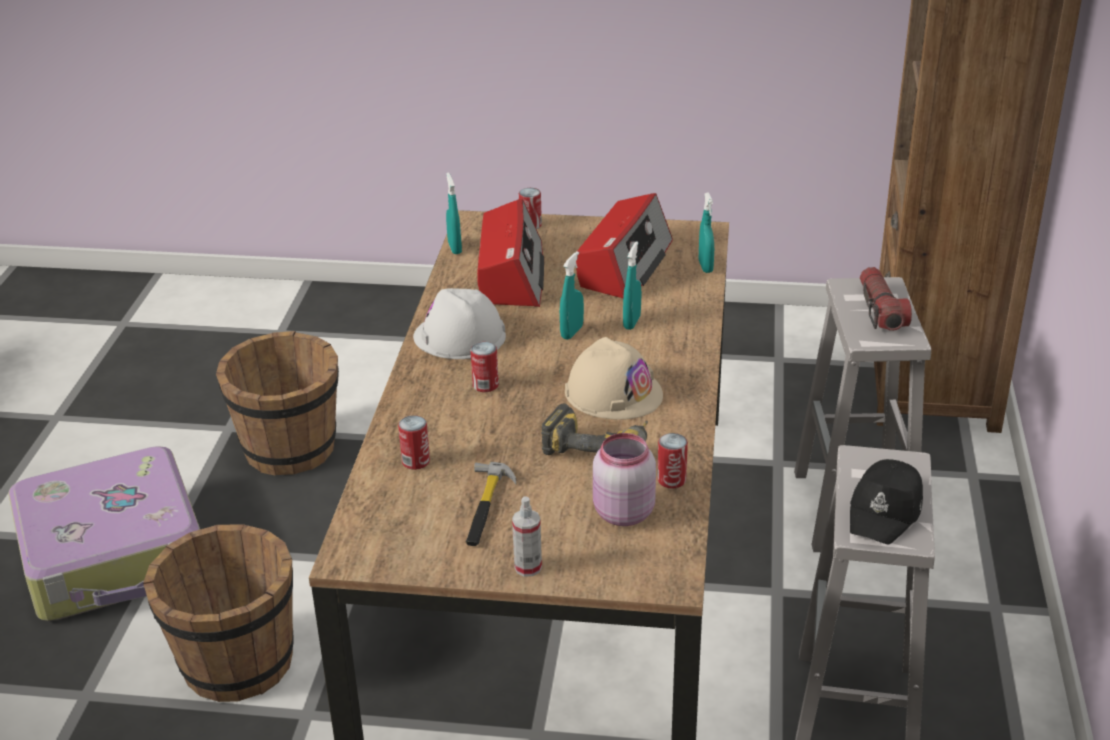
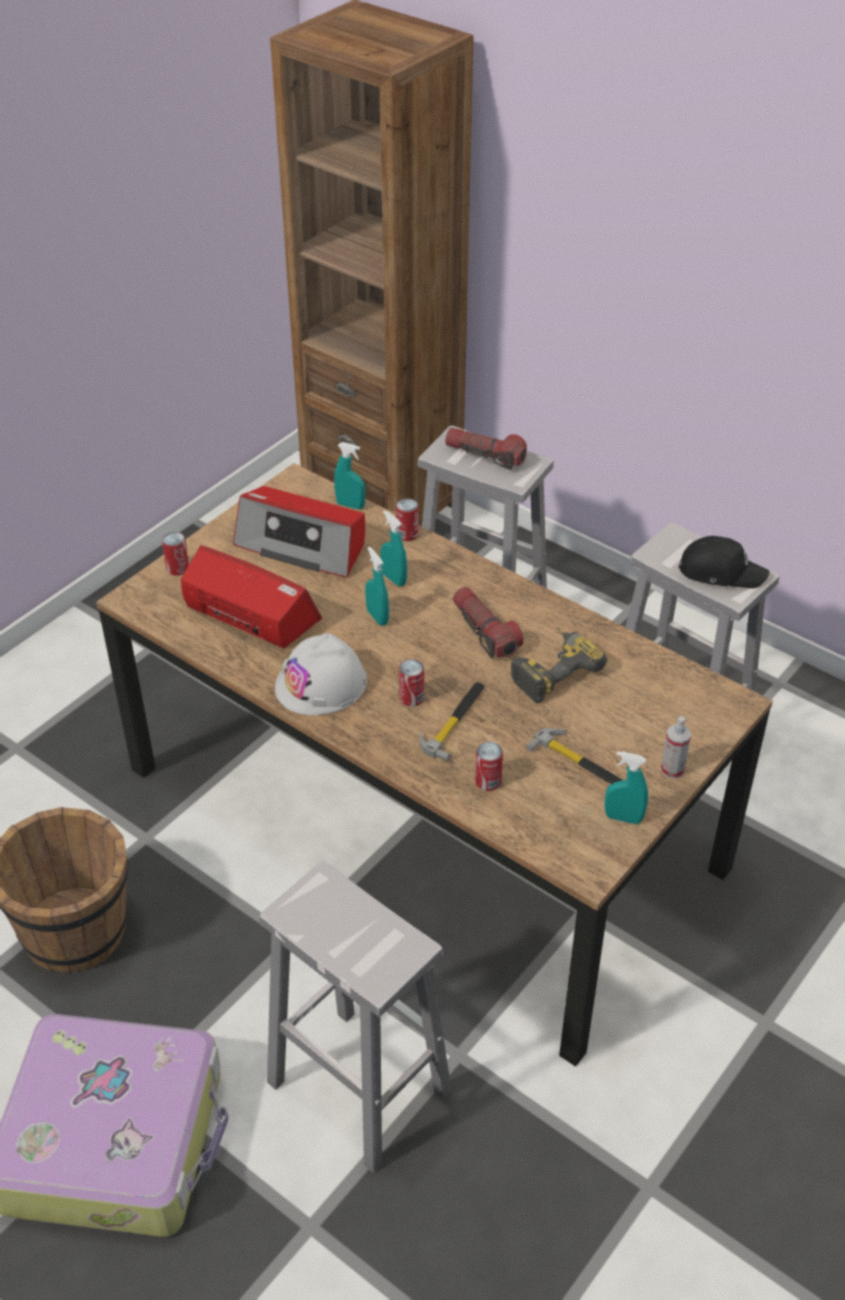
camera: 60 degrees left, 10 degrees up
(236, 663) = (356, 1085): brown bucket -> white stool
(454, 248) = (167, 629): turquoise spray bottle -> turquoise spray bottle (623, 818)
(477, 417) = (454, 720): none -> hammer
(613, 393) = (485, 632): beige hard hat -> flashlight
(621, 513) = (642, 693): pink jar -> none
(624, 265) = (302, 545): radio -> radio turned 150 degrees clockwise
(671, 480) = (621, 651): can -> can (407, 534)
(886, 511) = (720, 571): black cap -> black cap turned 45 degrees counterclockwise

